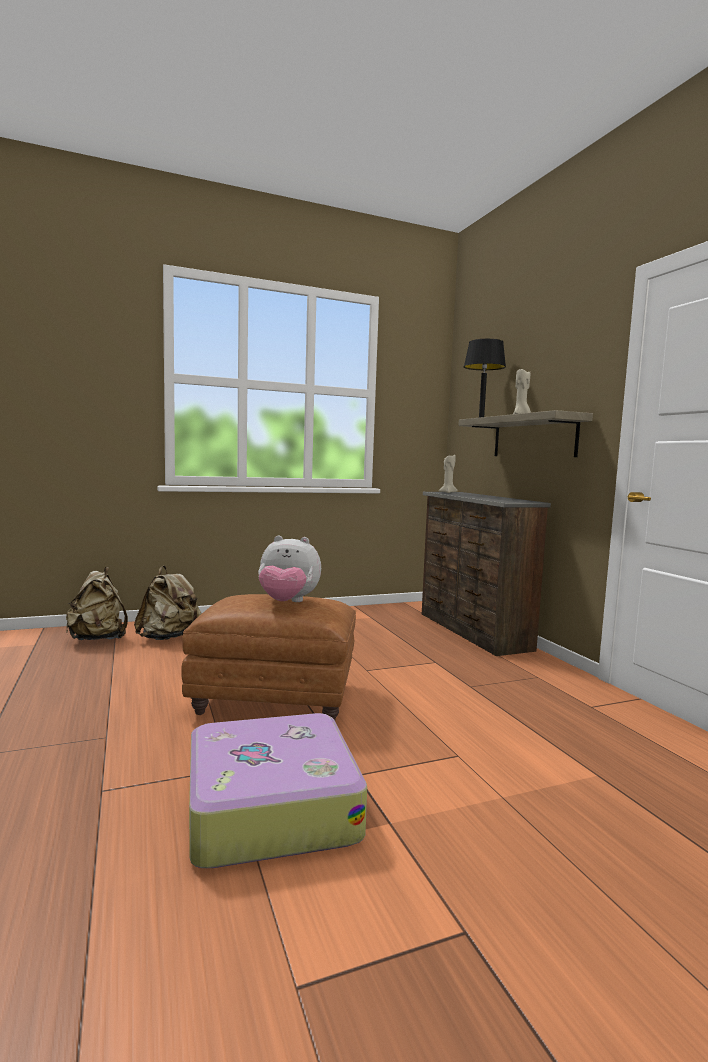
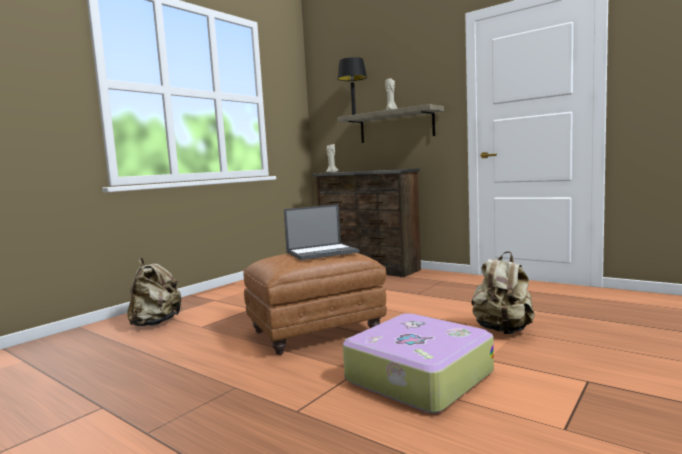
camera: 30 degrees left, 0 degrees up
(98, 639) = (86, 340): beige backpack -> beige backpack (503, 330)
(287, 603) = (322, 252): plush toy -> laptop

